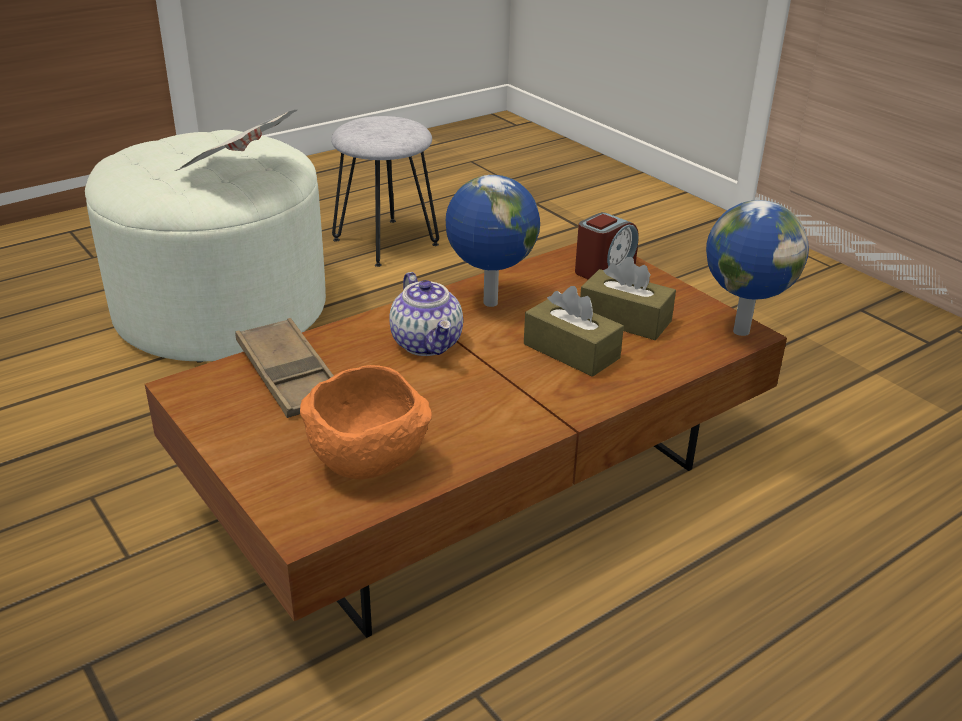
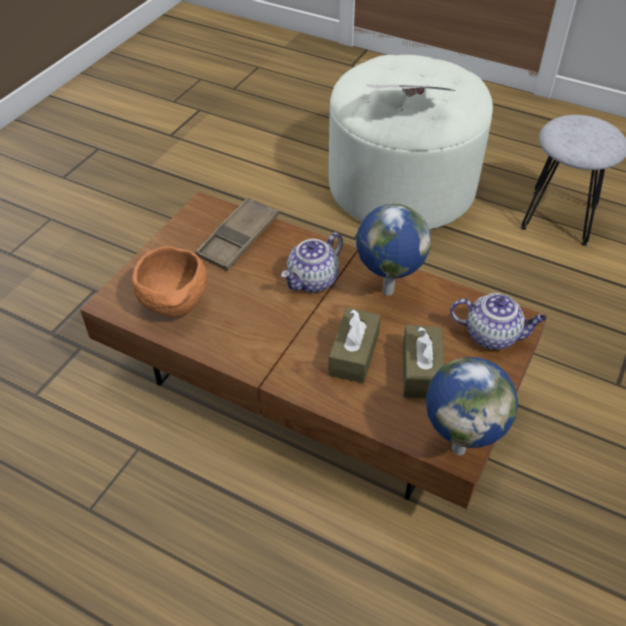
camera: 65 degrees right, 15 degrees up
(604, 268) = (492, 335): alarm clock -> teapot

